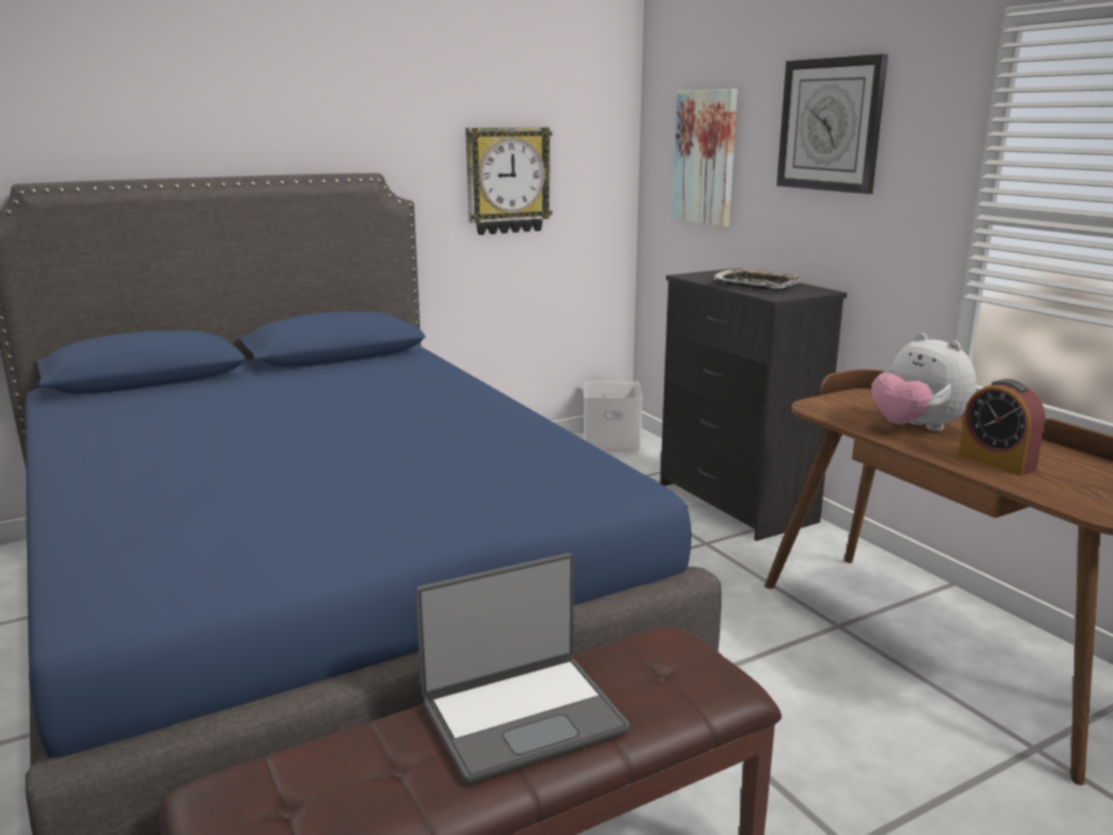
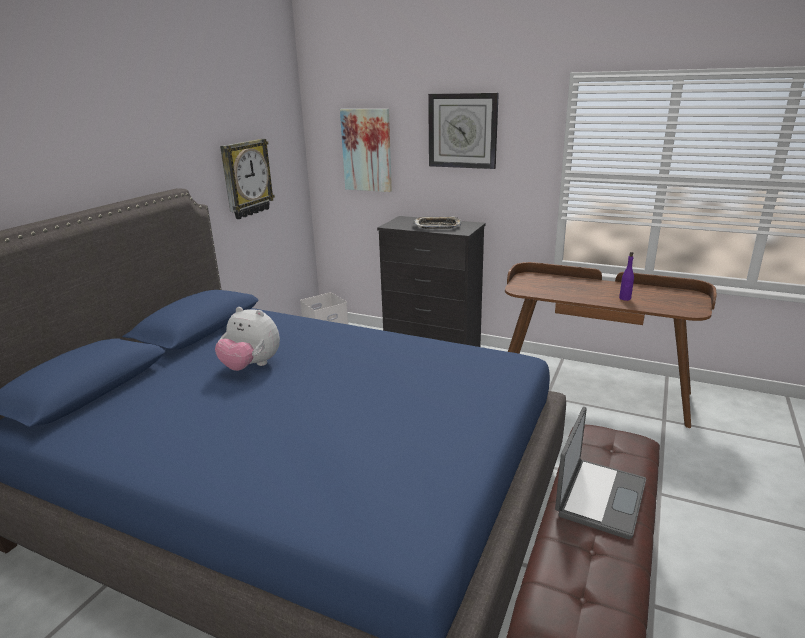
camera: 35 degrees left, 5 degrees up
(916, 428) = (573, 289): plush toy -> plush toy (251, 366)
(996, 462) = (625, 298): alarm clock -> purple bottle

